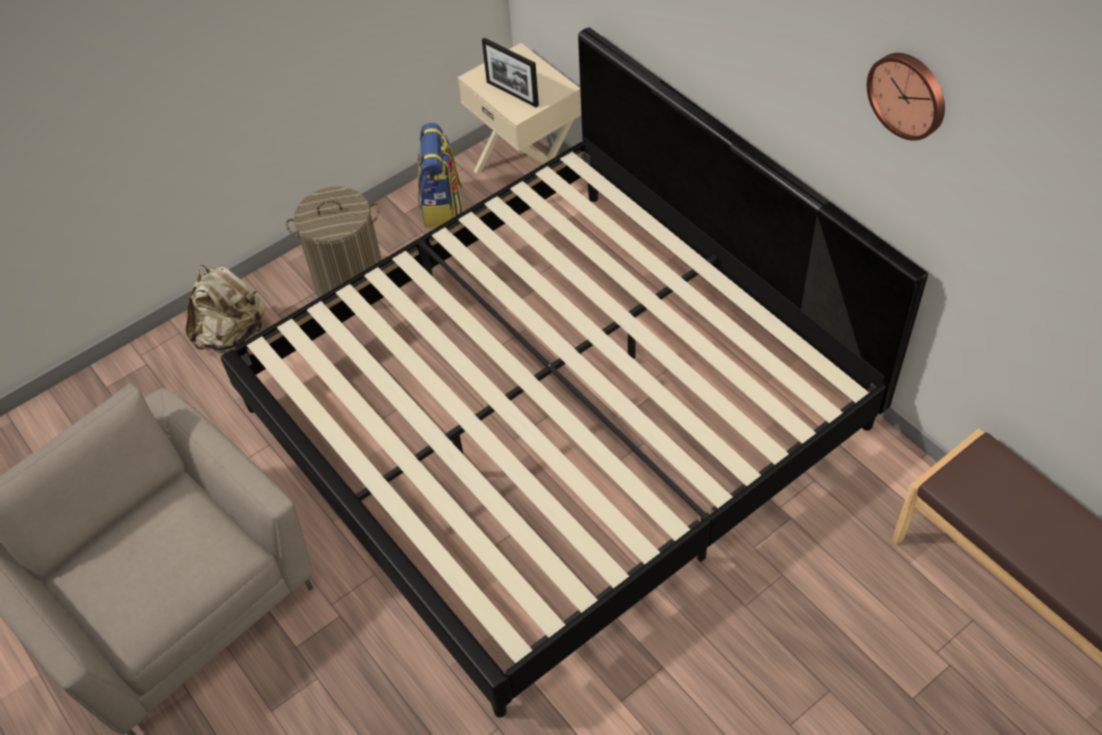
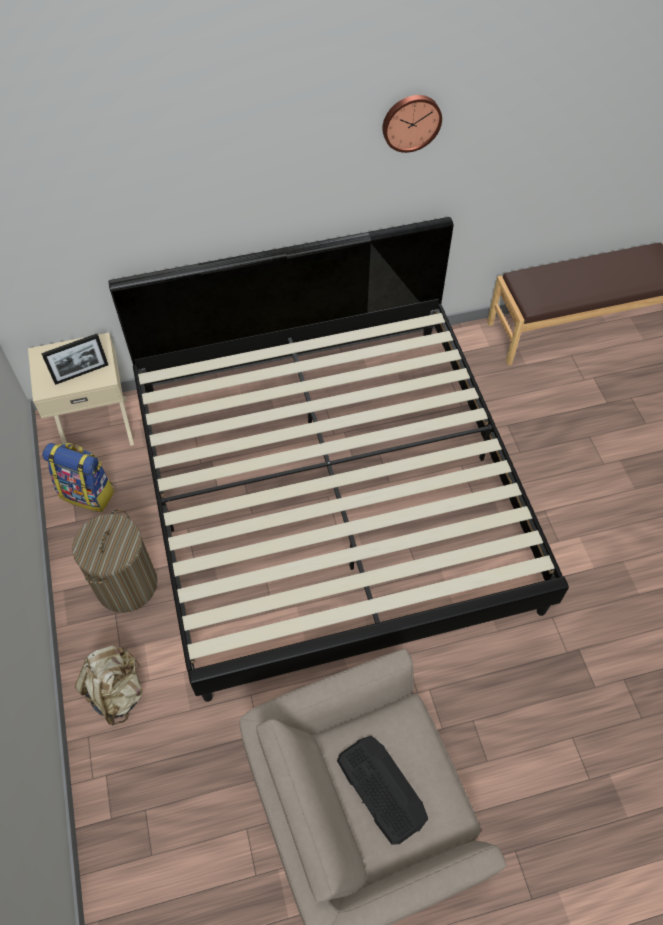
camera: 70 degrees left, 5 degrees up
(141, 555) = (381, 788): none -> keyboard

